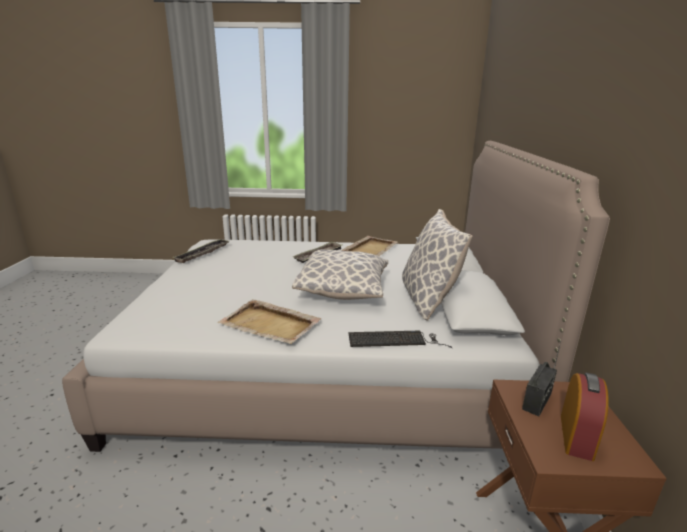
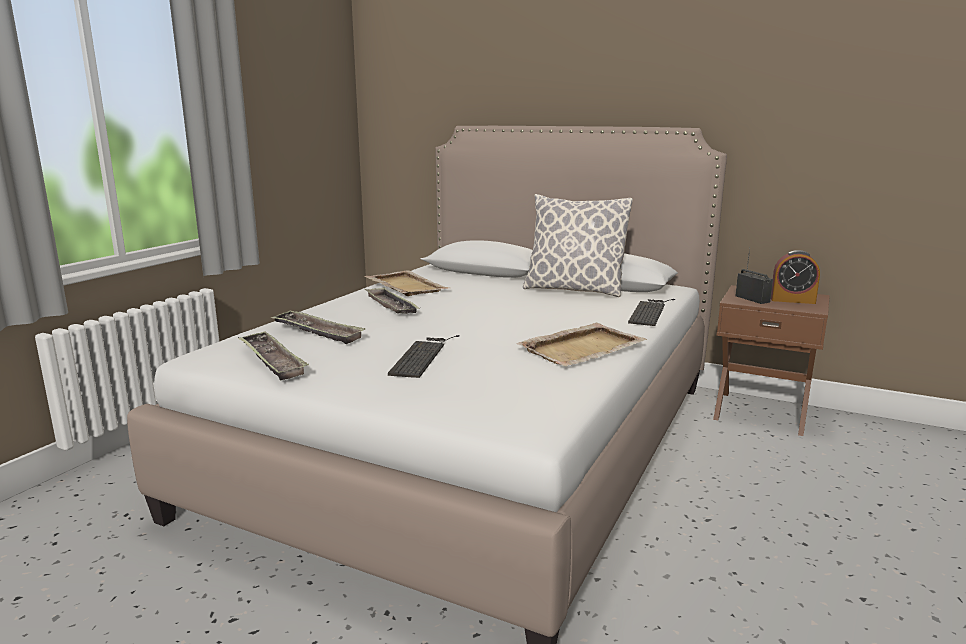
camera: 65 degrees left, 5 degrees down
(229, 281) = (422, 355): none -> keyboard
(250, 251) = (317, 332): none -> tray
(343, 290) = (517, 311): pillow -> none
(576, 436) = (792, 300): alarm clock -> alarm clock turned 150 degrees clockwise

